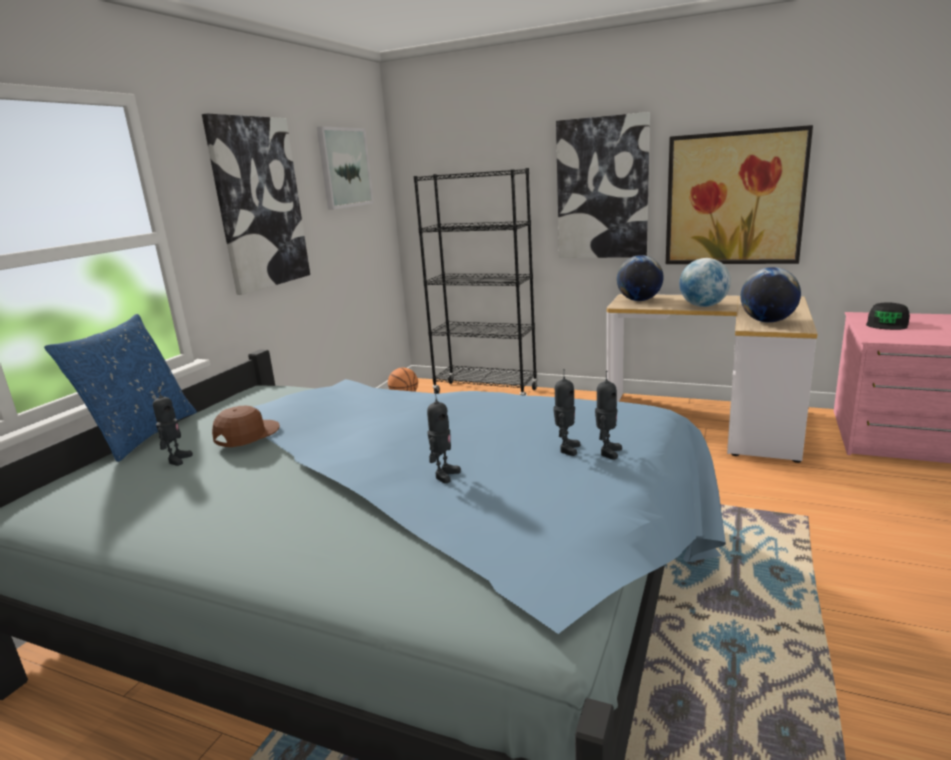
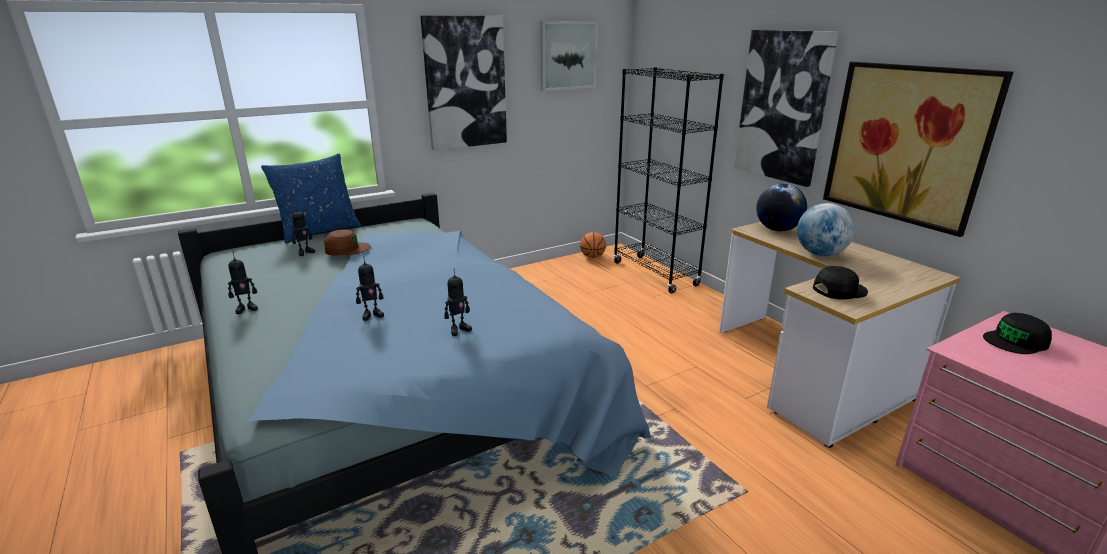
camera: 35 degrees right, 5 degrees up
(607, 452) = (474, 343): toy robot -> toy robot (246, 309)
(767, 321) = (839, 290): globe -> black cap

